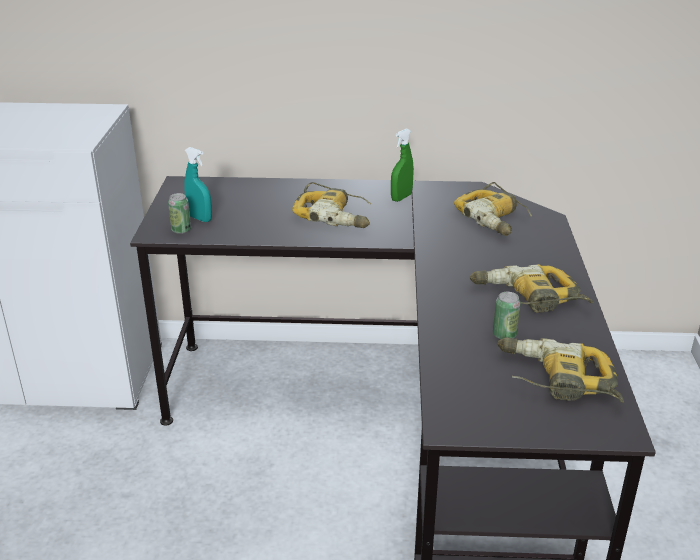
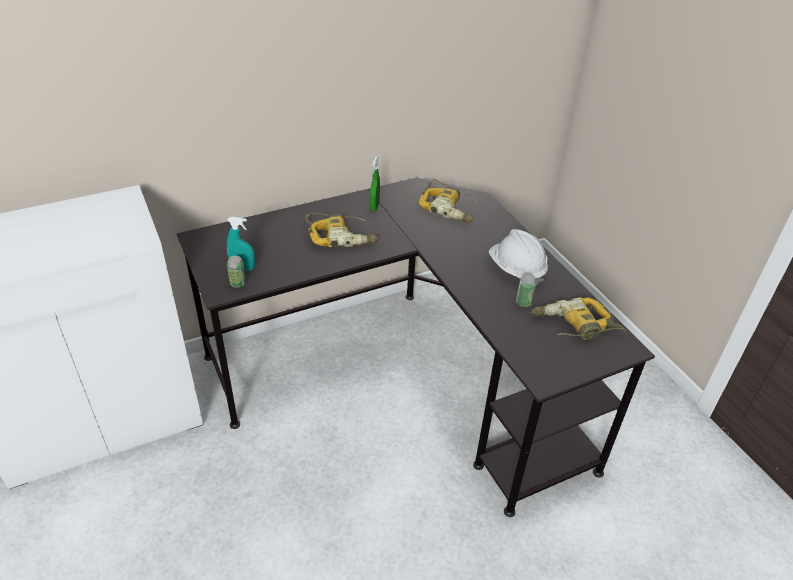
camera: 30 degrees left, 10 degrees up
(527, 299) = (516, 269): power drill -> white hard hat

